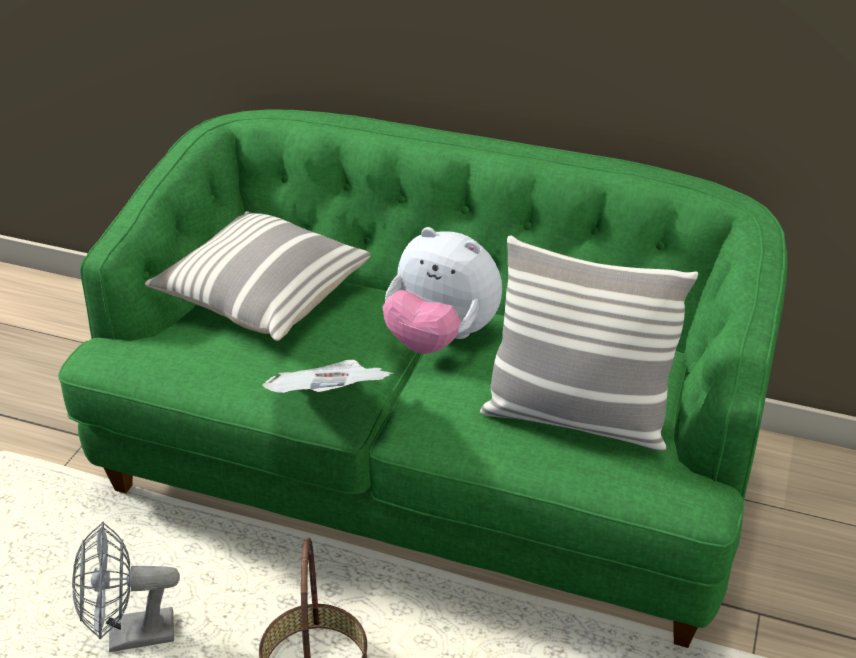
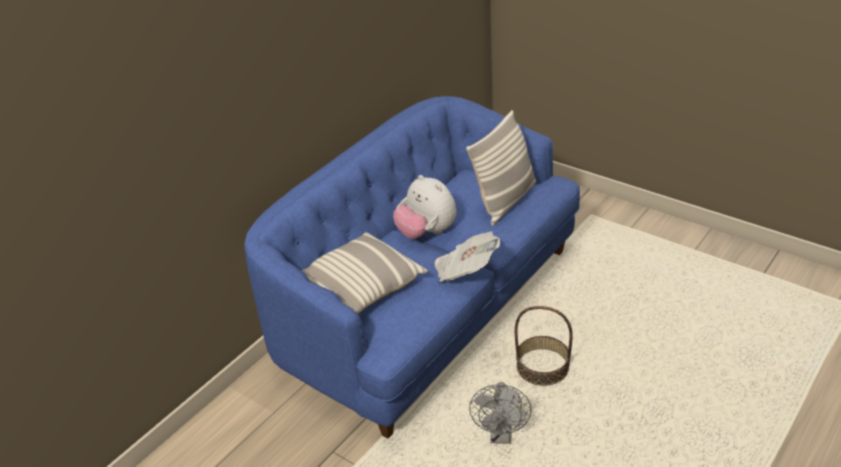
camera: 70 degrees left, 0 degrees up
(428, 472) = (427, 309): green sofa -> blue sofa
(440, 339) = (426, 232): plush toy -> plush toy turned 90 degrees clockwise

